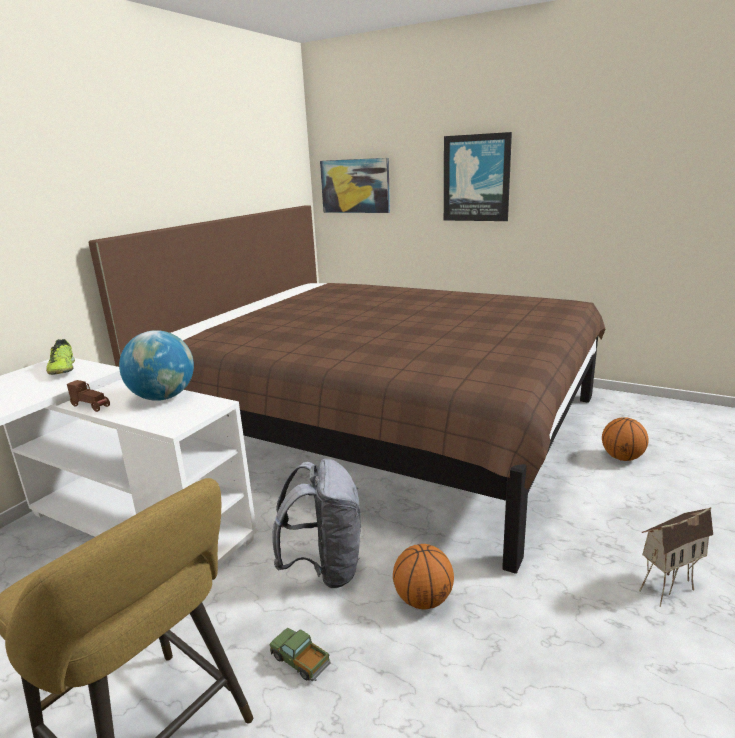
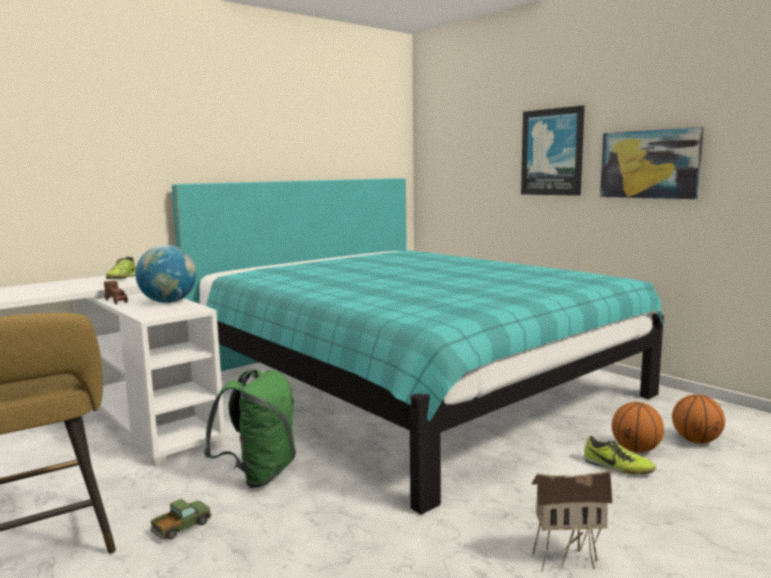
camera: 20 degrees right, 10 degrees down
(300, 661) = (181, 527): toy truck -> toy truck turned 75 degrees clockwise
(325, 568) = (259, 474): grey backpack -> green backpack
(355, 186) = (448, 161): picture -> picture (649, 164)
(381, 426) = (408, 385): brown bed -> turquoise bed
(423, 600) = (318, 513): basketball -> basketball (696, 441)
(624, 479) = (617, 468): none -> shoe

